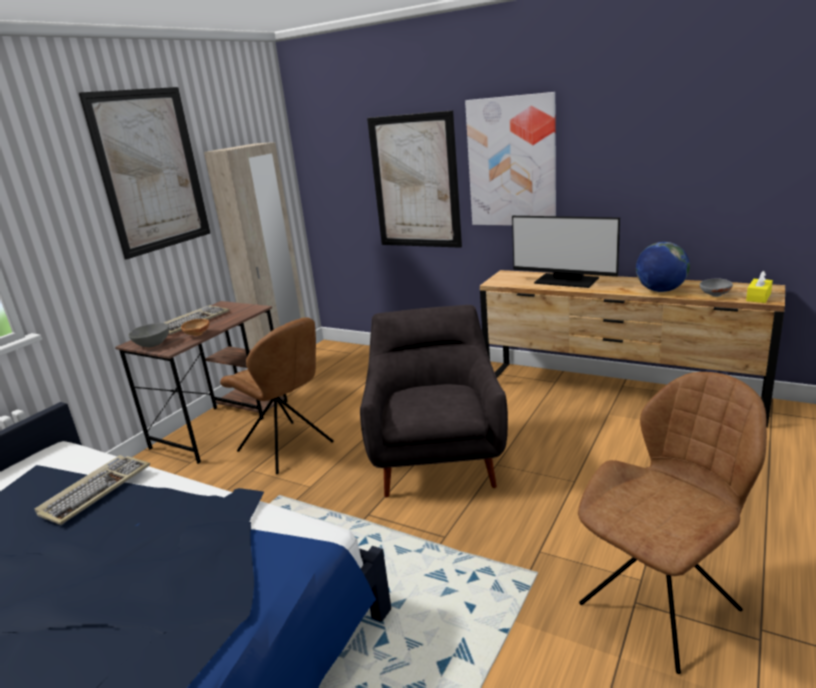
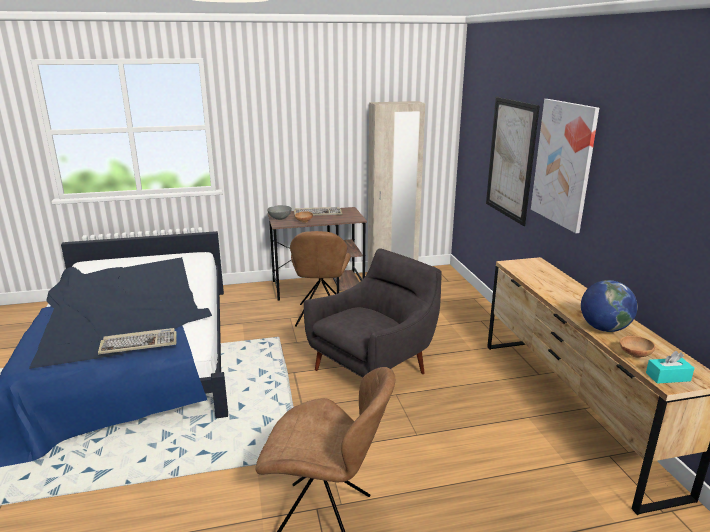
camera: 45 degrees right, 0 degrees up
(95, 490) = (175, 279): keyboard -> keyboard (139, 343)
(151, 171) = (323, 110): picture -> none
(566, 281) = (558, 286): monitor -> none
(714, 295) = (634, 355): grey bowl -> brown bowl
(758, 297) = (668, 377): yellow tissue box -> turquoise tissue box

